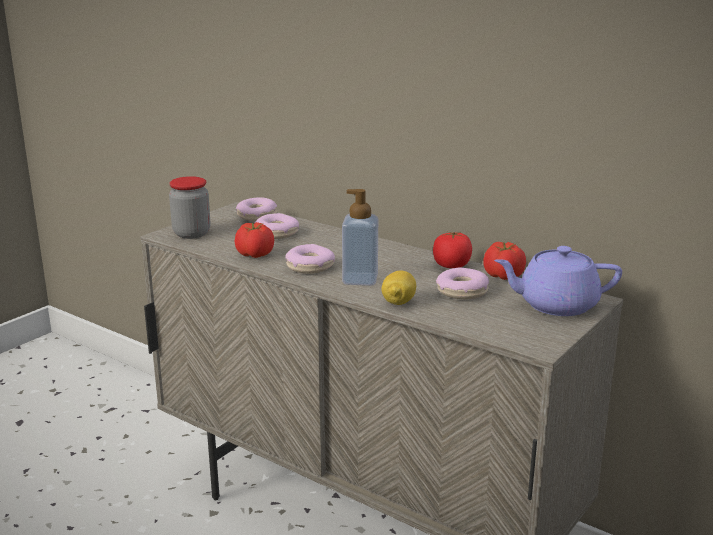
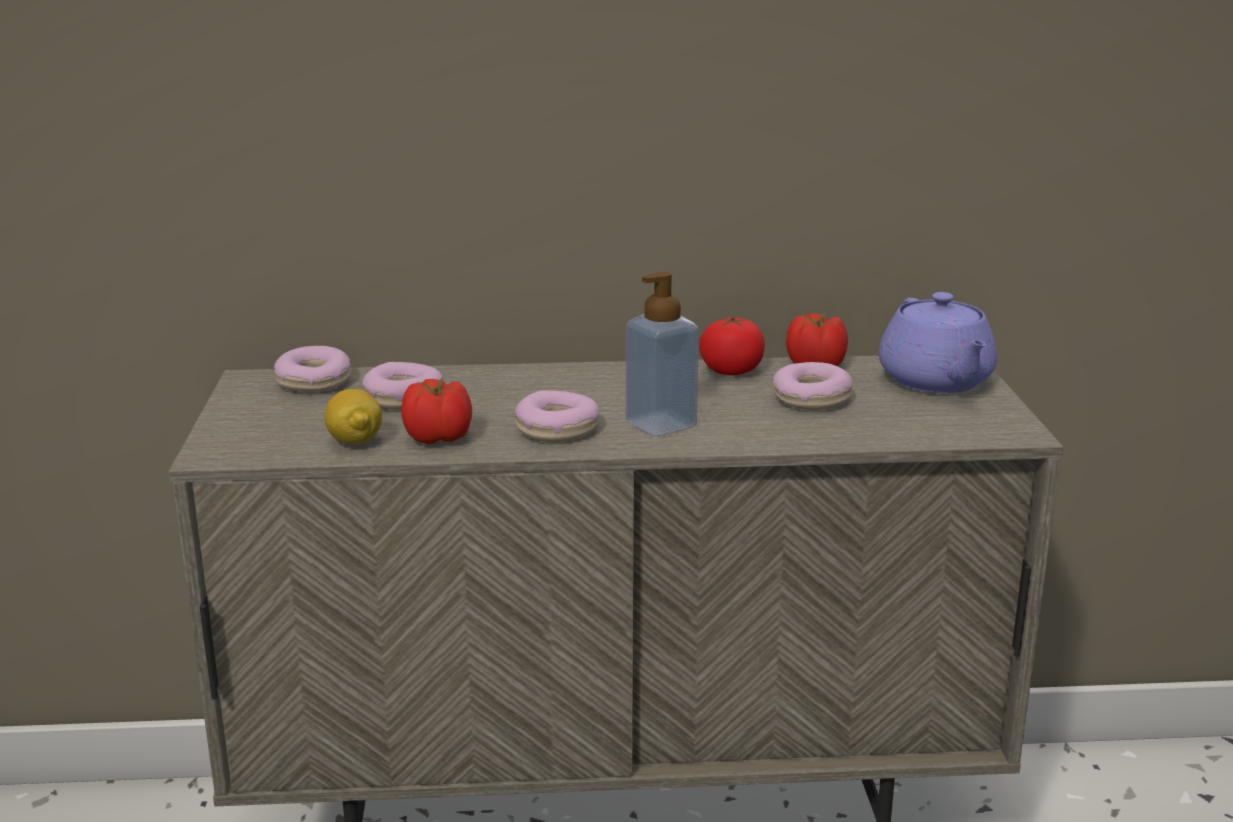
camera: 40 degrees left, 0 degrees up
(191, 233) = (260, 438): jar -> none
(398, 302) = (770, 437): lemon -> lemon (354, 441)
(555, 305) = (936, 381): purple teapot -> purple teapot turned 60 degrees counterclockwise

